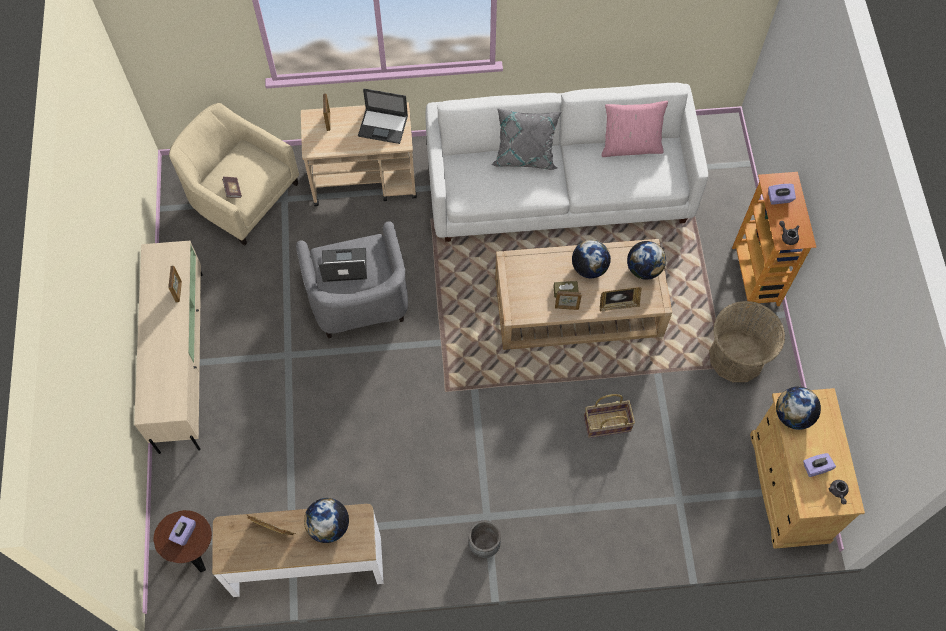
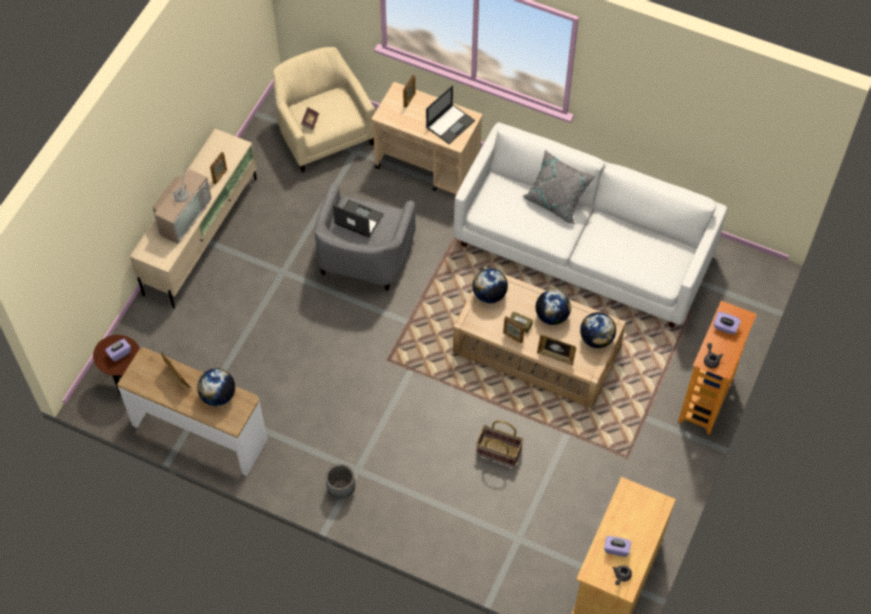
camera: 30 degrees right, 5 degrees down
(164, 351) = (182, 214): none -> television
(383, 126) = (450, 123): laptop -> laptop turned 90 degrees counterclockwise
(631, 146) = (649, 236): pink pillow -> none
(737, 357) = (644, 456): basket -> none
(792, 415) = (625, 501): globe -> globe (489, 295)

